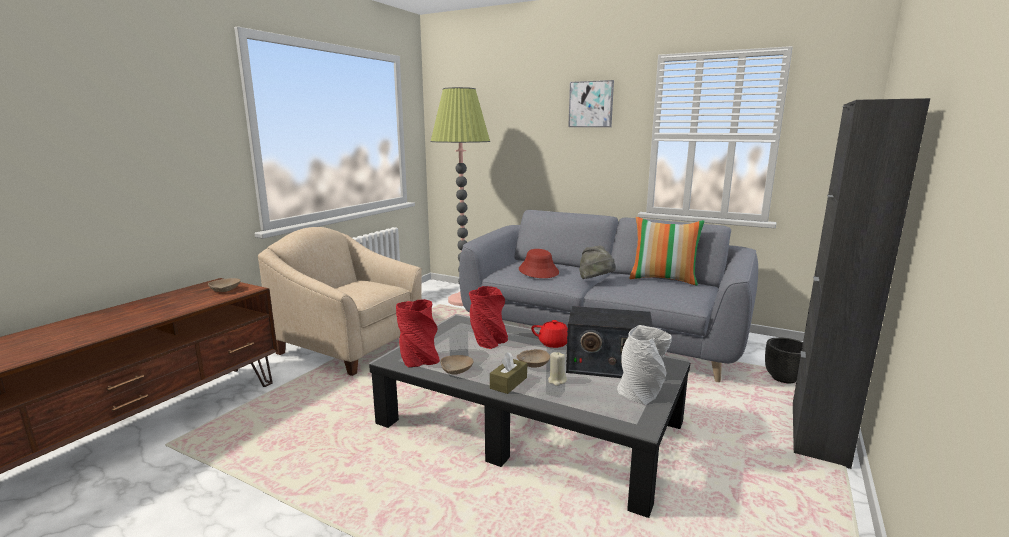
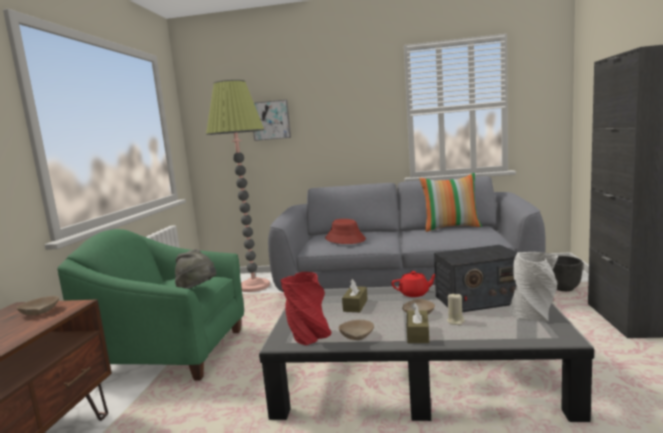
camera: 20 degrees left, 5 degrees down
(350, 347) = (172, 353): beige armchair -> green armchair
(488, 342) = (355, 305): red vase -> brown tissue box
(591, 104) = (350, 90): picture -> picture (271, 120)
(596, 281) = (403, 238): grey hat -> grey hat (198, 290)

